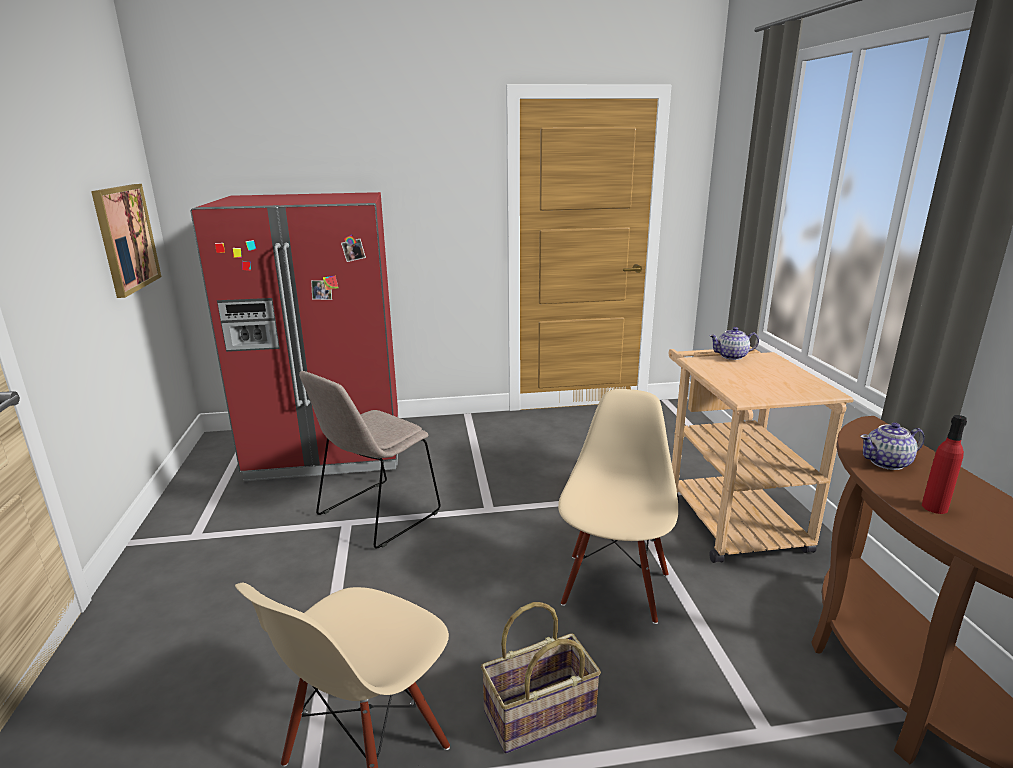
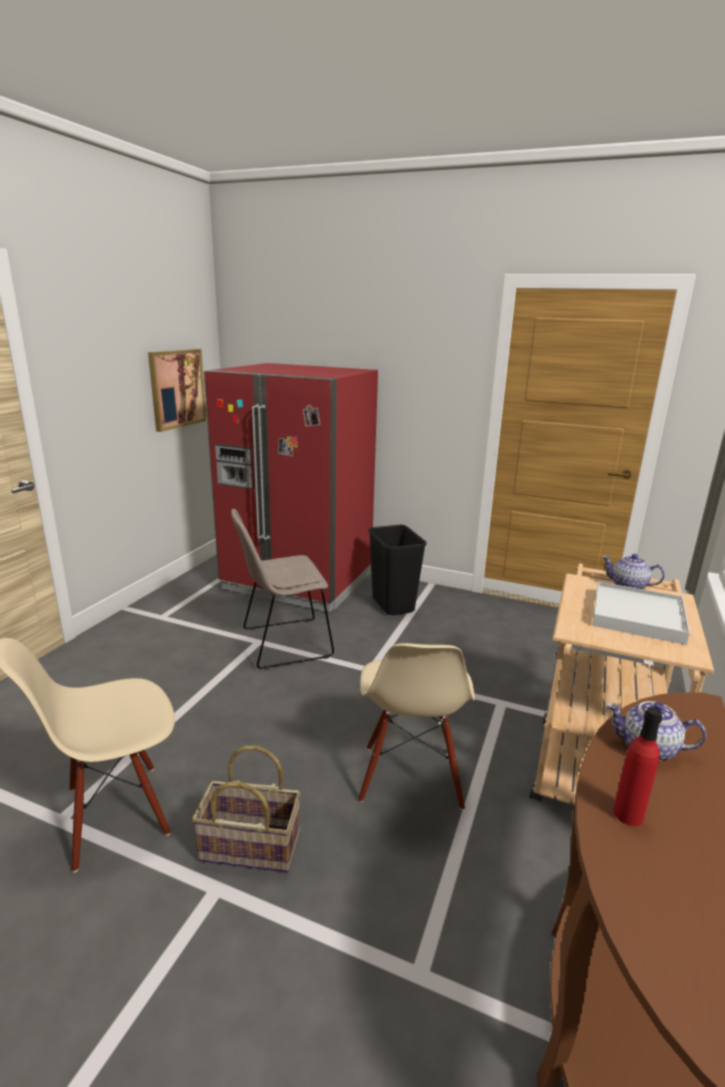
camera: 30 degrees right, 0 degrees up
(451, 443) = (394, 605): none -> black trash can
(613, 587) = (410, 777): beige chair -> beige chair turned 135 degrees clockwise
(766, 376) = (637, 616): none -> white tray

